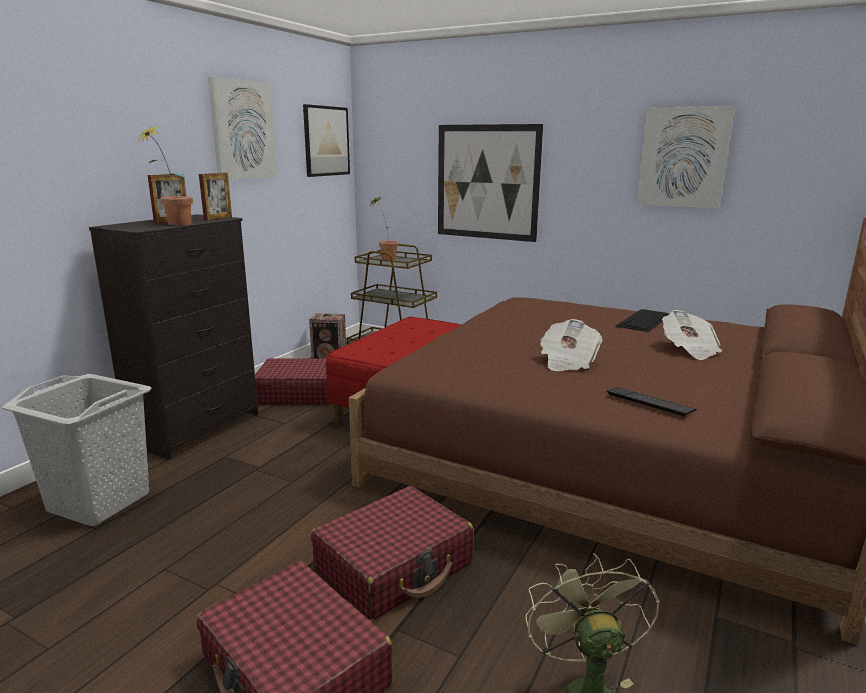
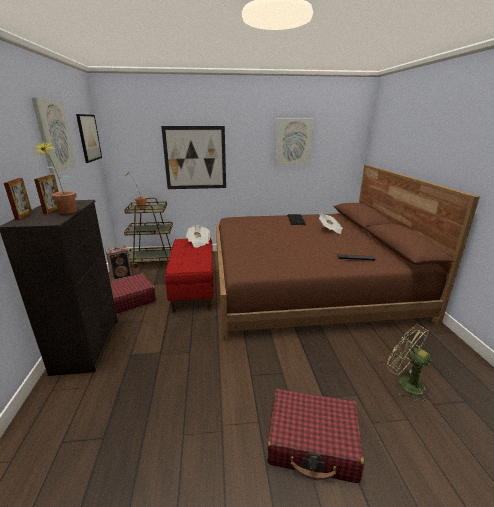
camera: 35 degrees left, 5 degrees up
(99, 502) = (82, 421): grey laundry basket -> none
(218, 218) = (80, 202): picture frame -> picture frame (24, 216)
(394, 566) = (289, 370): red suitcase -> none
(567, 362) = (301, 247): newspaper -> newspaper (198, 242)

